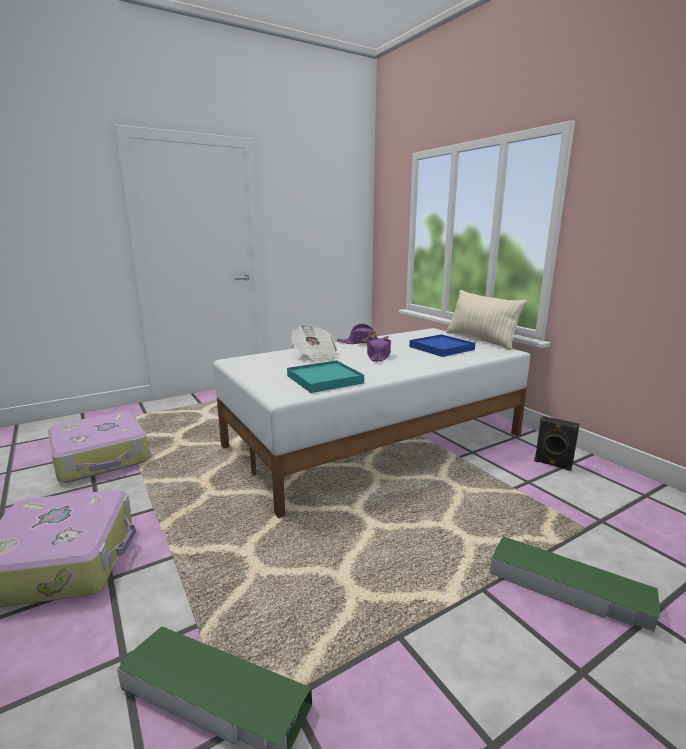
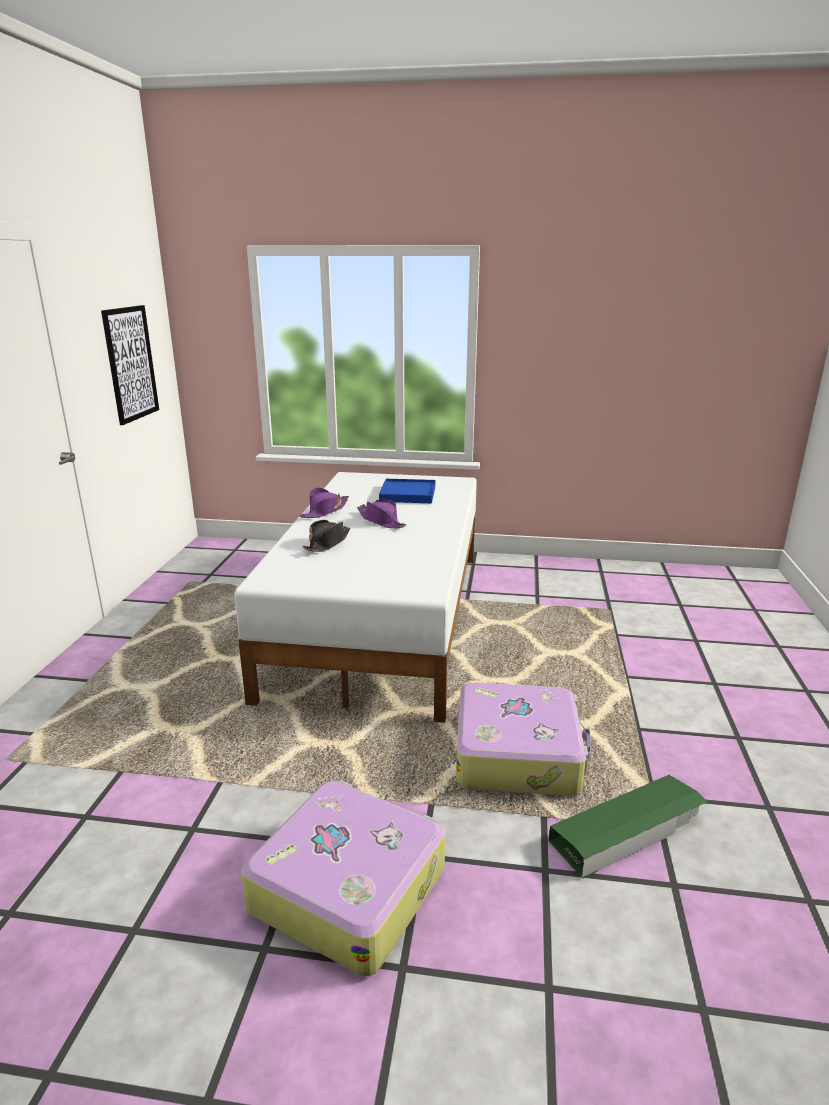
camera: 50 degrees left, 5 degrees up
(102, 457) = (119, 806): suitcase -> suitcase (518, 753)
(314, 356) = (327, 543): newspaper -> black hat
(323, 233) = (131, 364): none -> picture
(324, 379) = (409, 562): turquoise tray -> none
(480, 340) = (413, 474): beige pillow -> none
(552, 464) = (529, 575): black speaker -> none
(568, 589) = (654, 649): green storage box -> none

